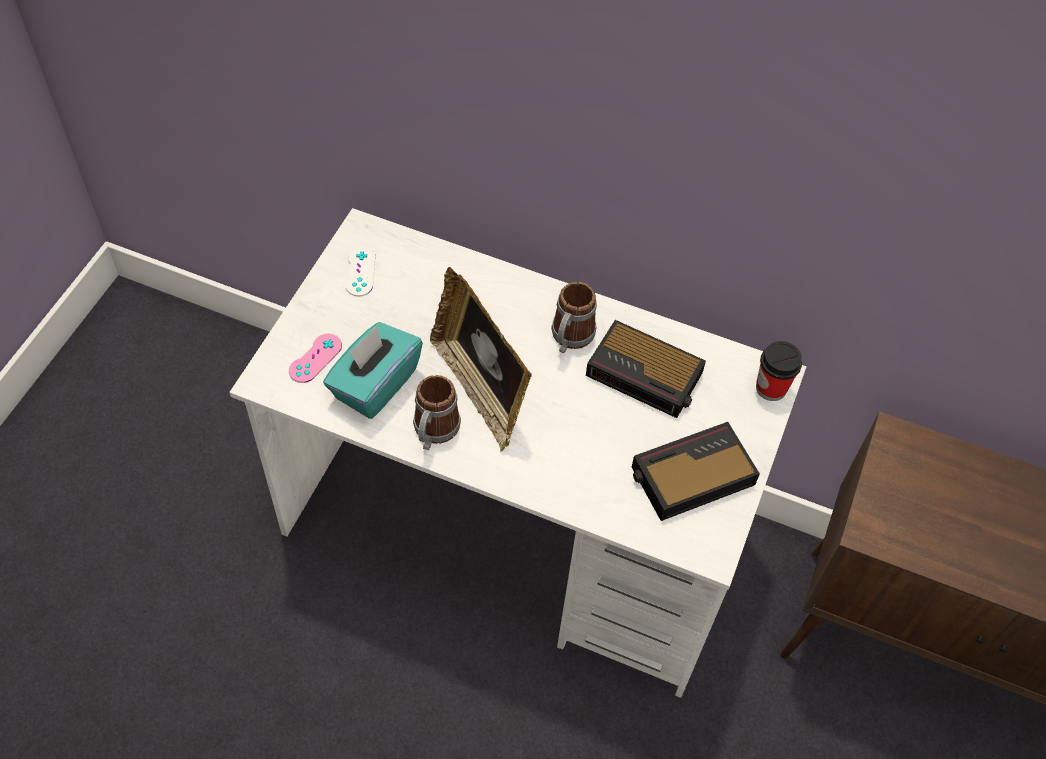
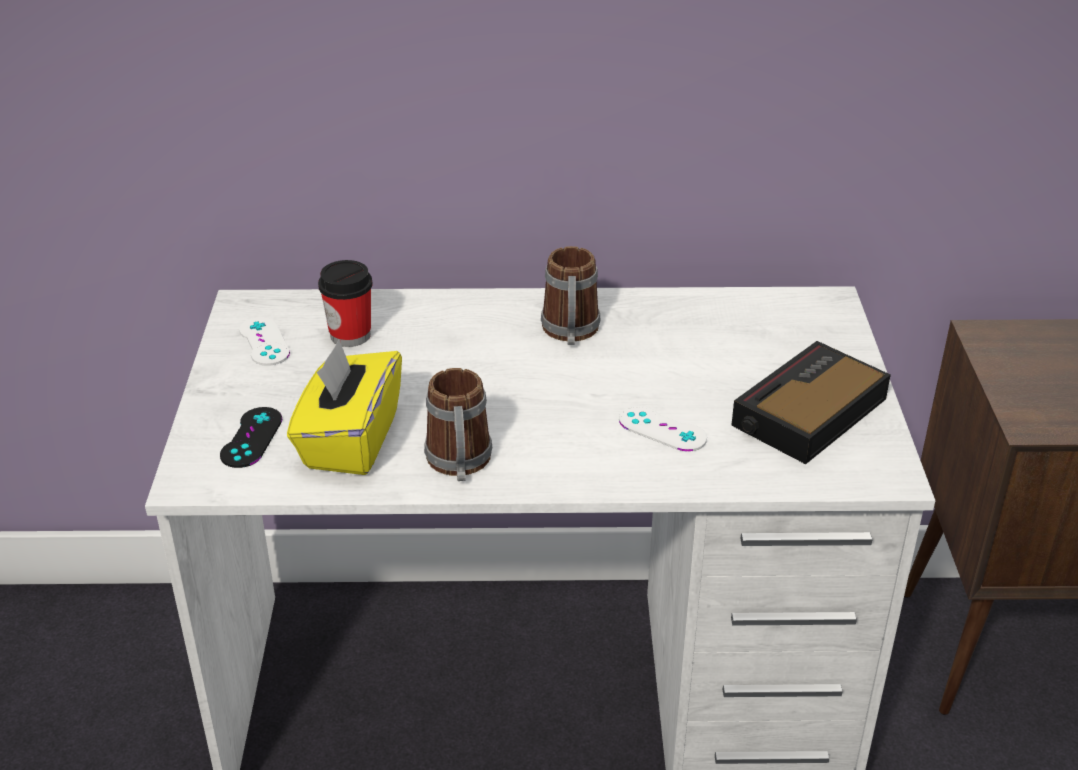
camera: 20 degrees left, 20 degrees down
(315, 358) = (251, 437): pink game controller -> black game controller
(375, 384) = (350, 441): turquoise tissue box -> yellow tissue box
(479, 389) = (491, 407): picture frame -> none
(582, 452) = (662, 429): none -> white game controller
(646, 375) = (685, 340): alarm clock -> none
(771, 388) = (833, 313): cup -> cup (350, 335)

